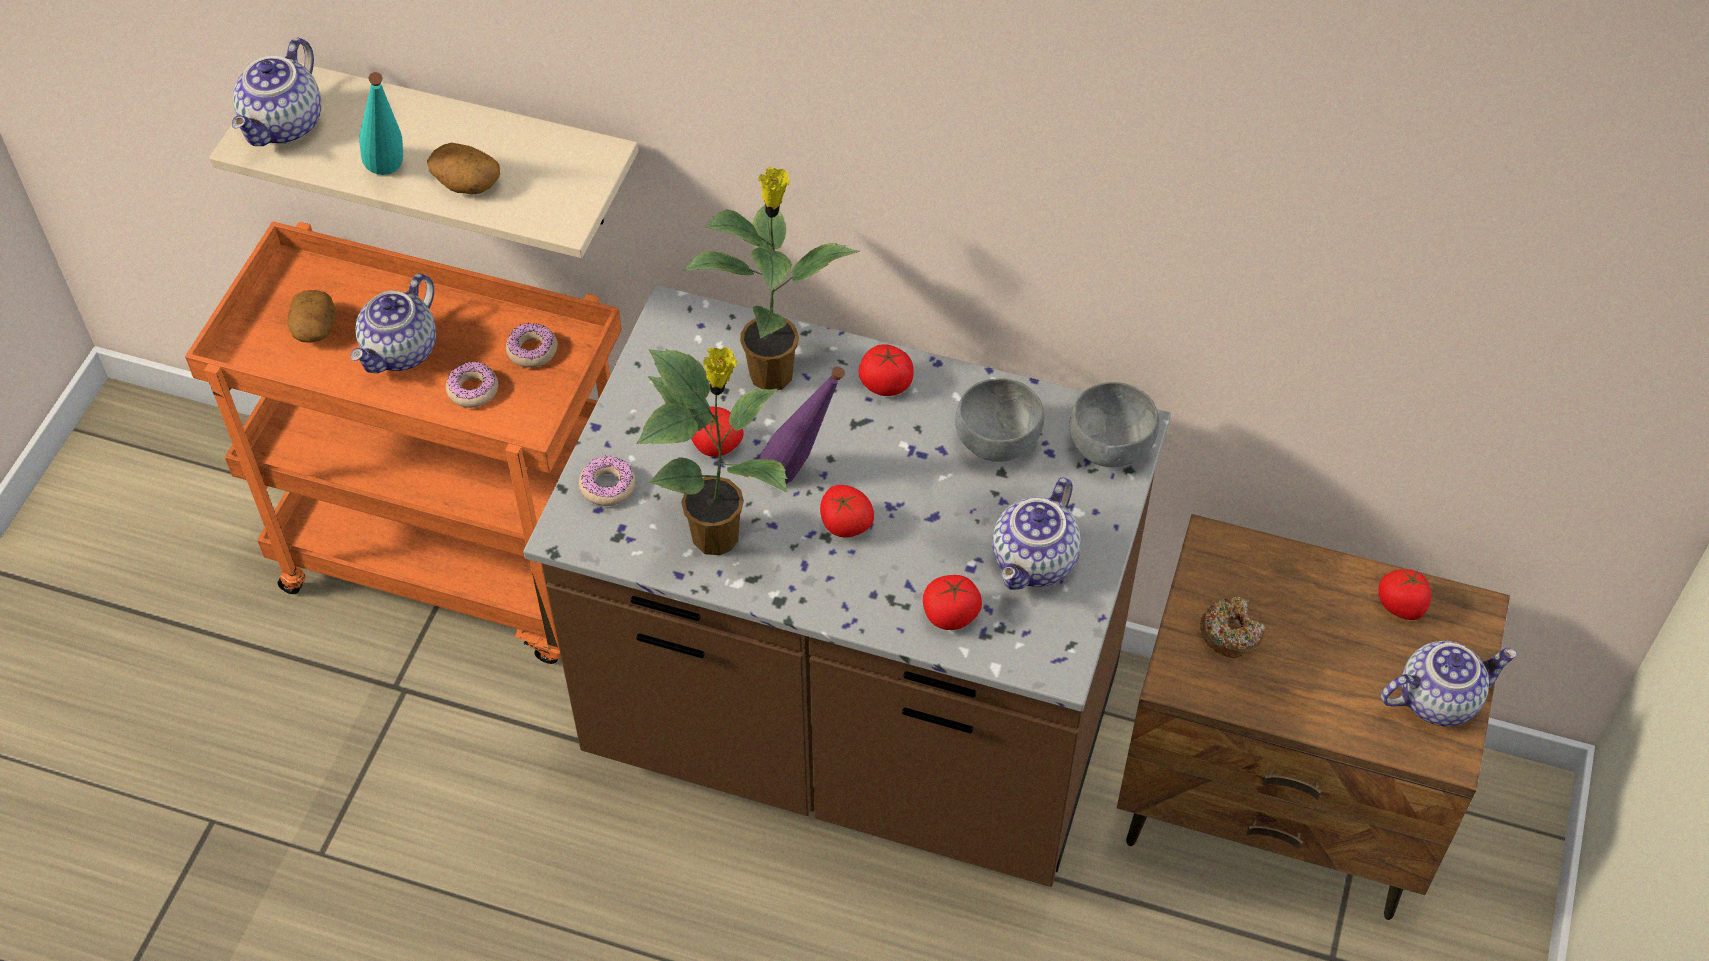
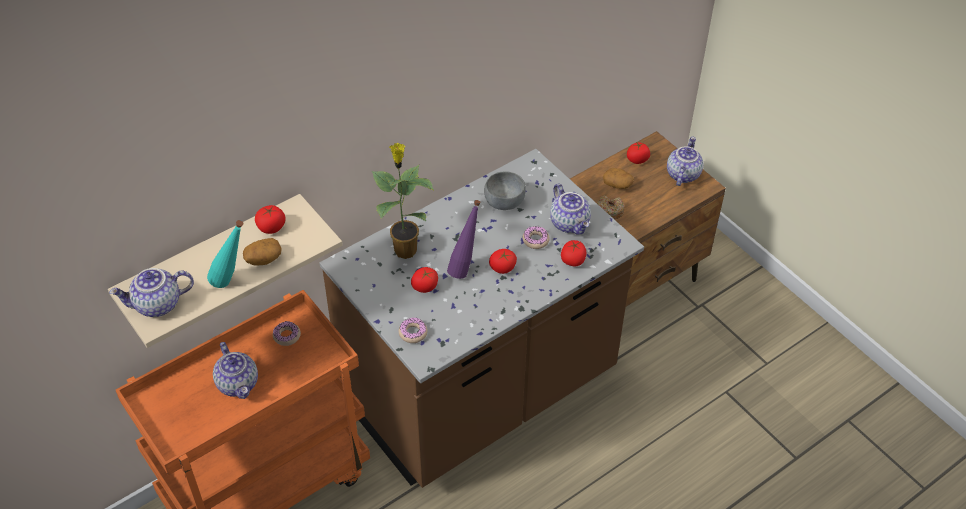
camera: 55 degrees left, 5 degrees down
(285, 126) = (157, 305): teapot -> teapot turned 105 degrees clockwise
(315, 328) = (190, 410): potato -> potato (617, 184)
(473, 390) = (287, 368): donut -> donut (535, 240)
(719, 536) = (472, 310): potted plant -> none
(886, 384) = (445, 218): tomato -> tomato (271, 227)
(1109, 446) = (536, 173): grey bowl -> none

